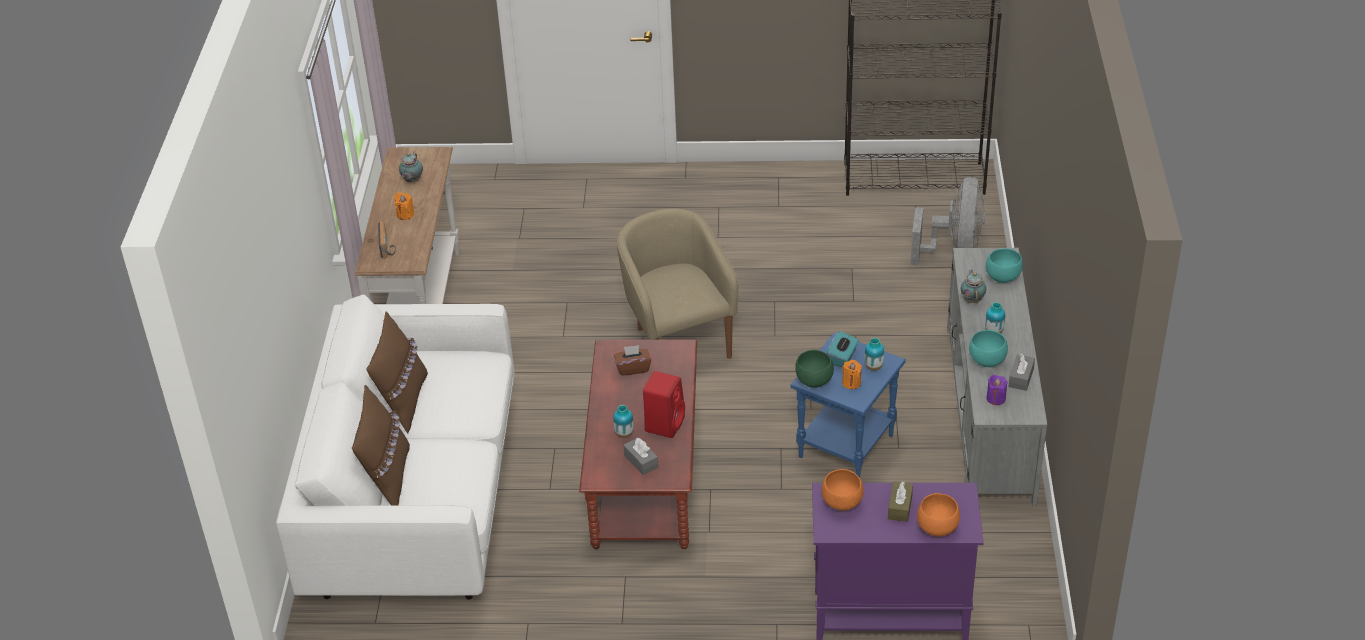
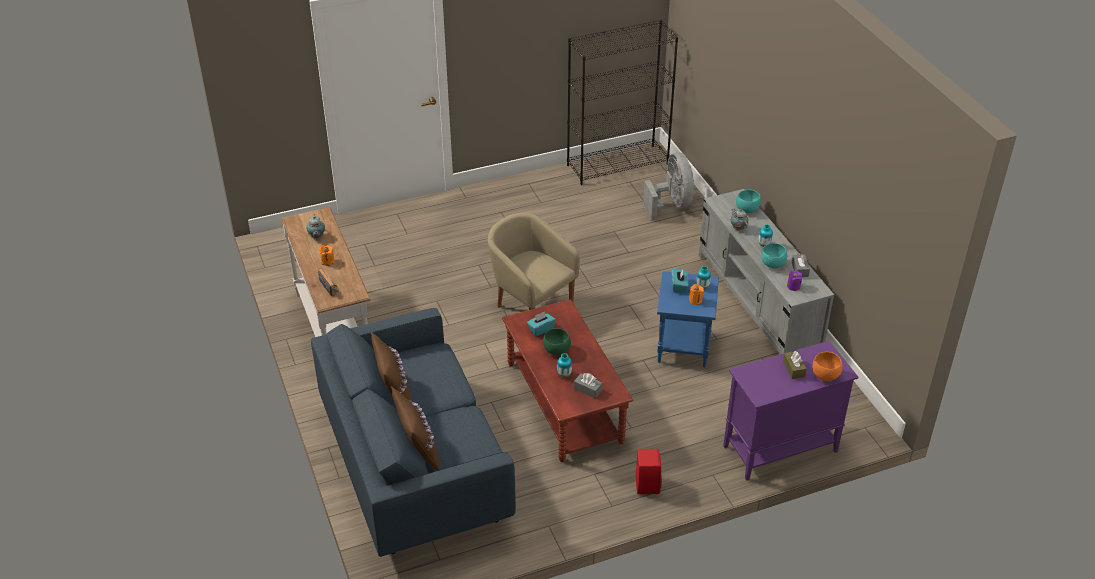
camera: 25 degrees left, 0 degrees up
(417, 500) = (416, 465): white sofa -> blue sofa
(633, 368) = (541, 329): brown tissue box -> turquoise tissue box
(665, 423) = (587, 360): red speaker -> red speaker (647, 484)
(813, 382) = (671, 306): green bowl -> green bowl (556, 351)
(843, 503) = (757, 376): orange bowl -> none

